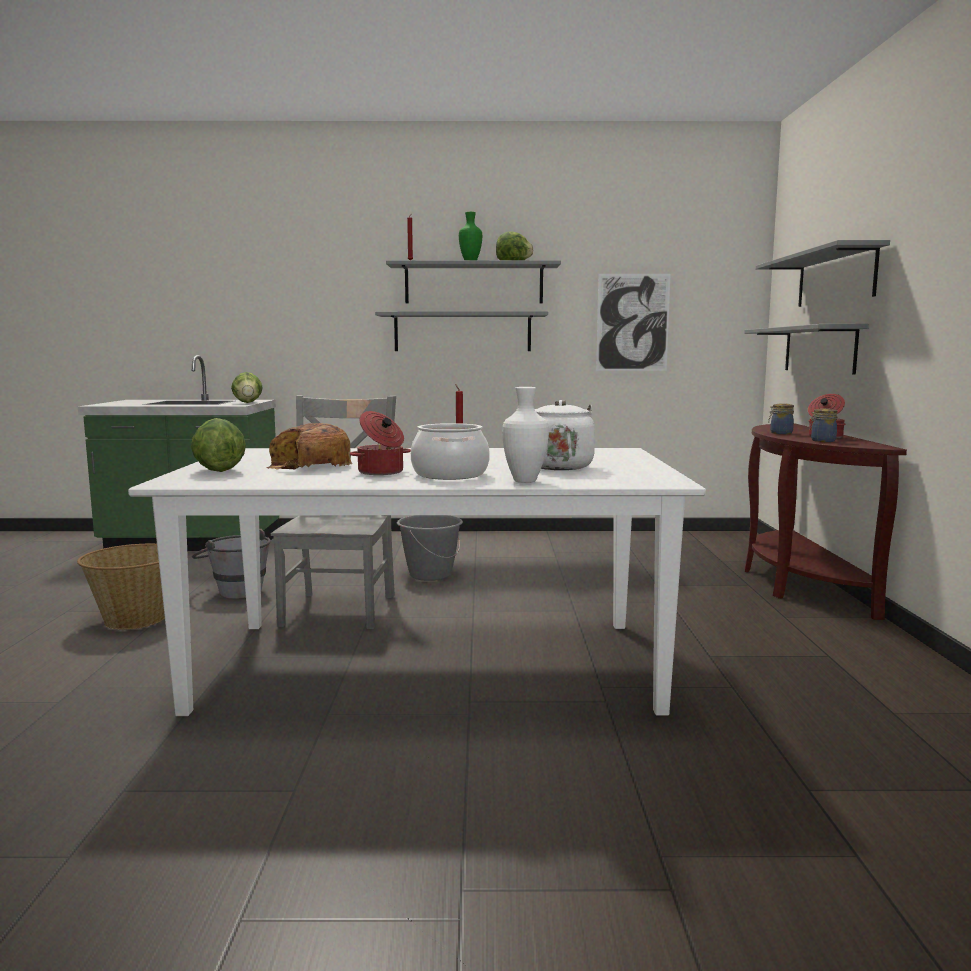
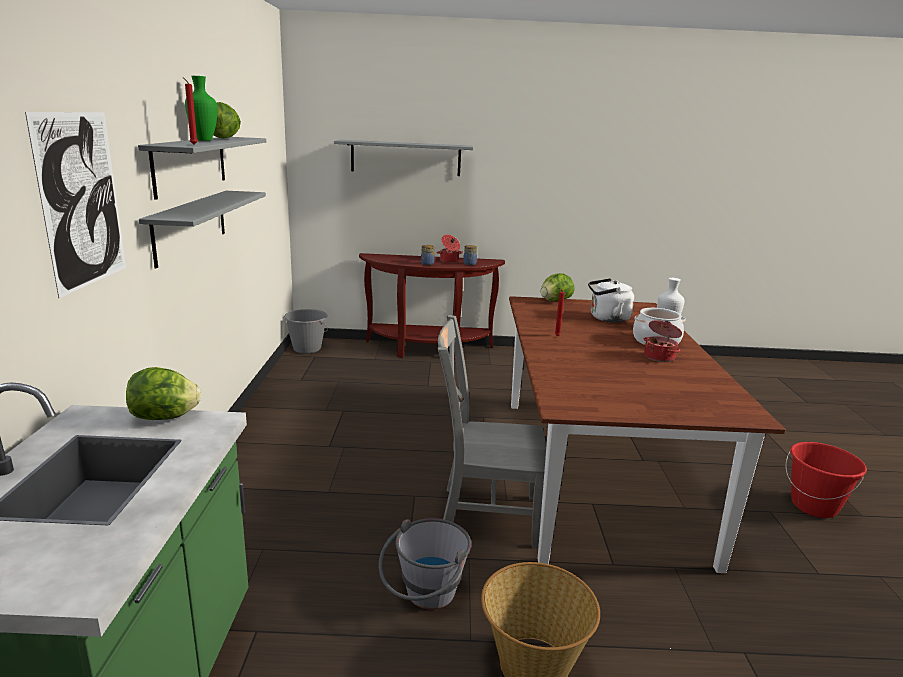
camera: 90 degrees left, 10 degrees up
(218, 471) = (692, 406): lettuce -> lettuce (555, 301)
(295, 853) = (814, 506): none -> red bucket
(308, 466) = (646, 378): bread -> none
(430, 575) = (385, 470): grey bucket -> grey bucket (307, 349)
(432, 664) = (594, 471): white dining table -> brown dining table
(632, 322) = (255, 189): picture -> picture (82, 200)
(819, 349) = (388, 203): grey shelf -> none

